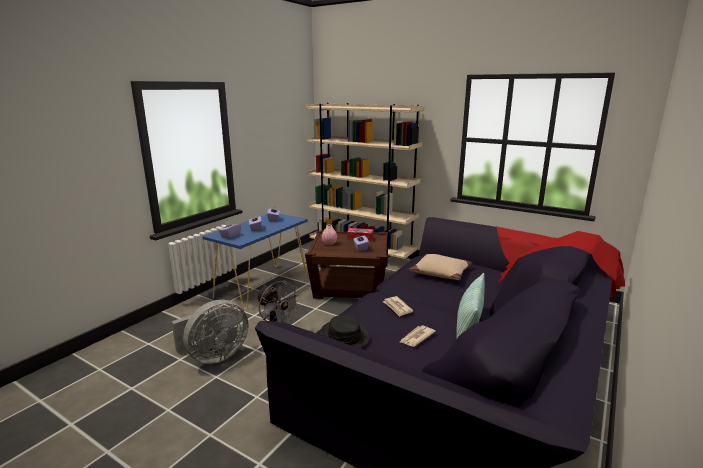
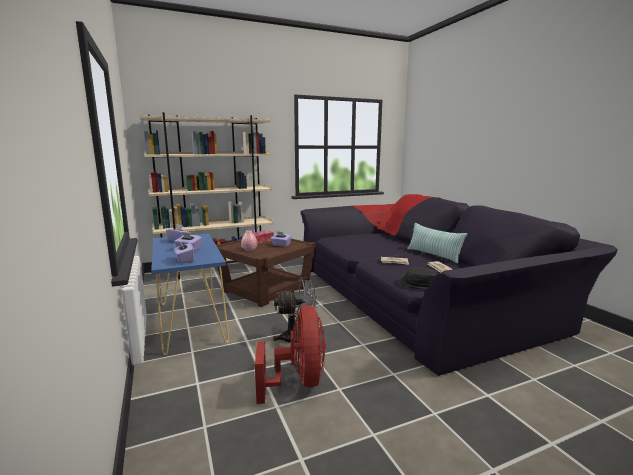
camera: 55 degrees left, 5 degrees down
(214, 356) = (298, 382): grey fan -> red fan
(441, 273) = (355, 242): beige pillow -> none

